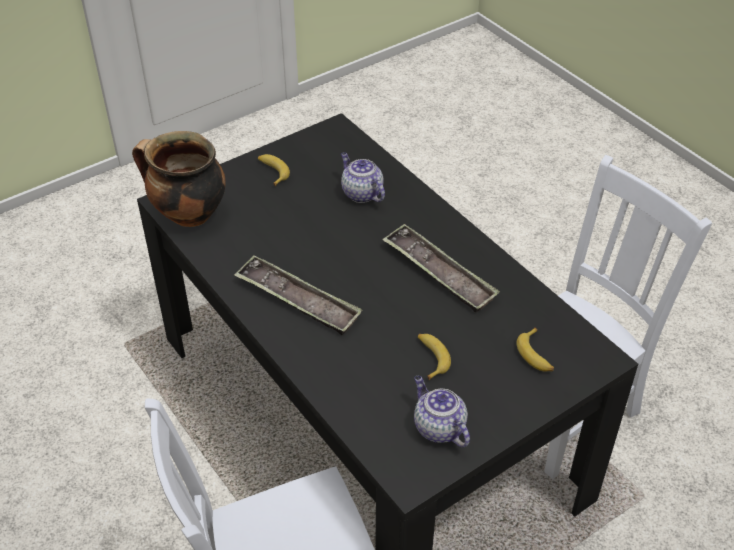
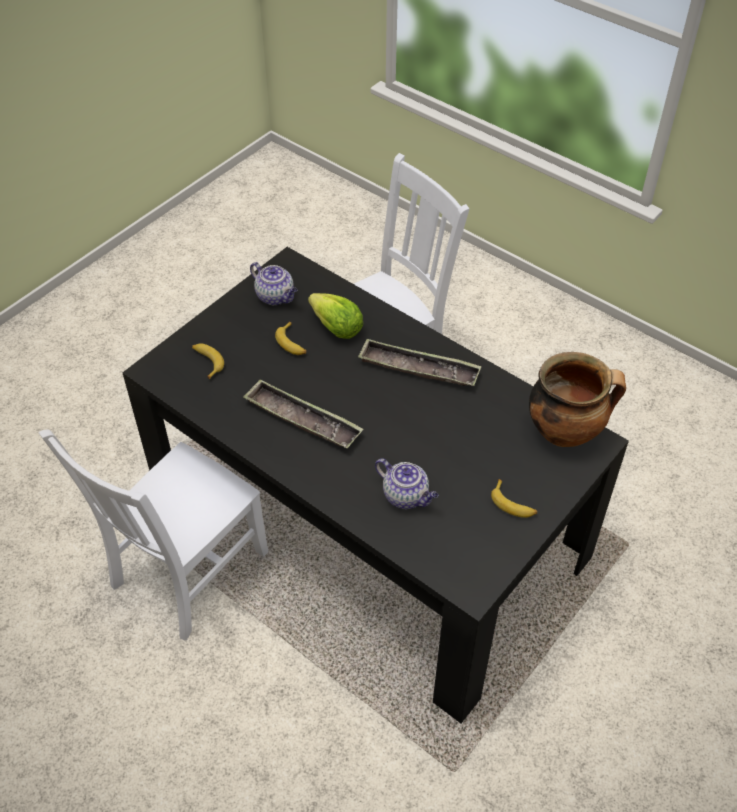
camera: 165 degrees right, 5 degrees up
(372, 366) = (336, 328): none -> lettuce

